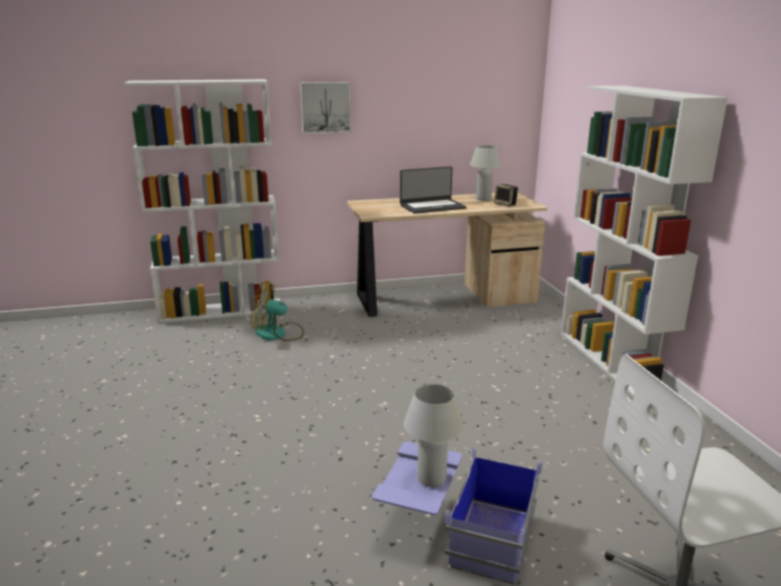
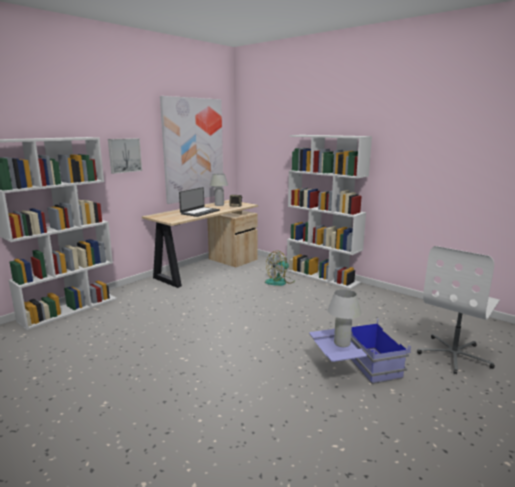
camera: 35 degrees left, 5 degrees down
(278, 334) = (131, 311): fan -> fan (280, 281)
(451, 103) = (193, 149): none -> picture

